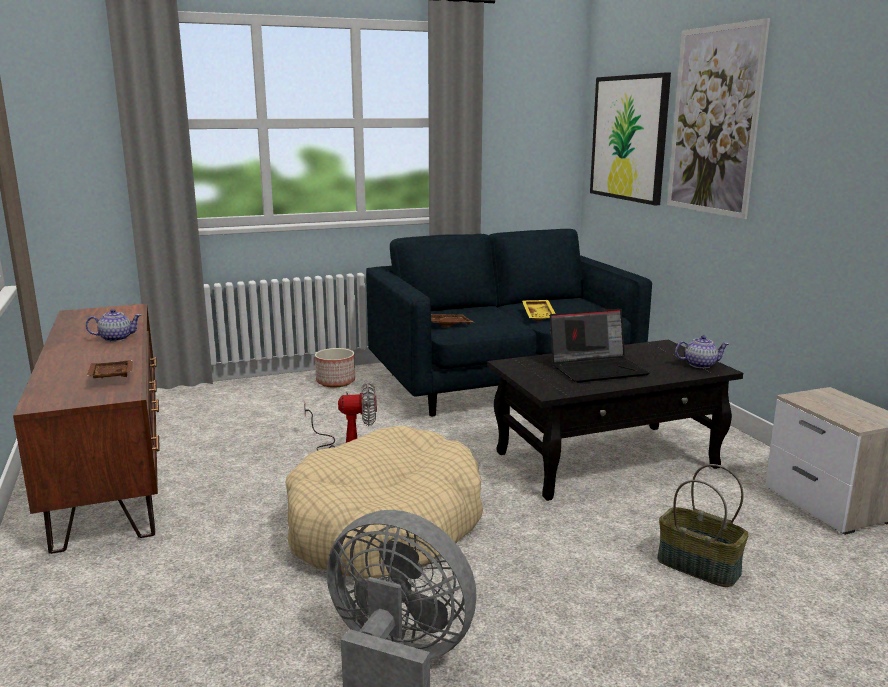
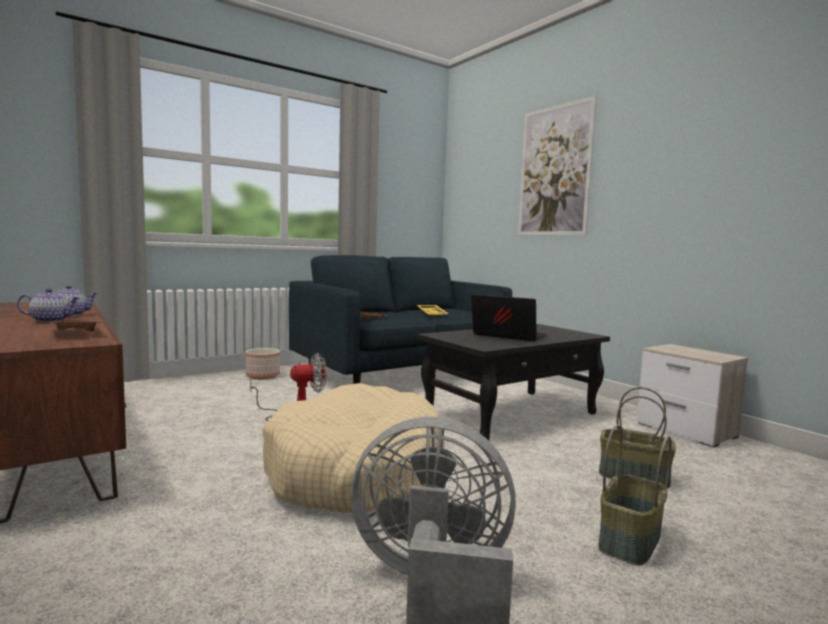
camera: 15 degrees left, 10 degrees down
(598, 369) = (507, 336): laptop -> laptop turned 120 degrees counterclockwise
(629, 138) = (482, 193): picture -> none
(631, 646) = (631, 541): none -> basket
(700, 365) = (576, 333): teapot -> teapot (51, 320)

